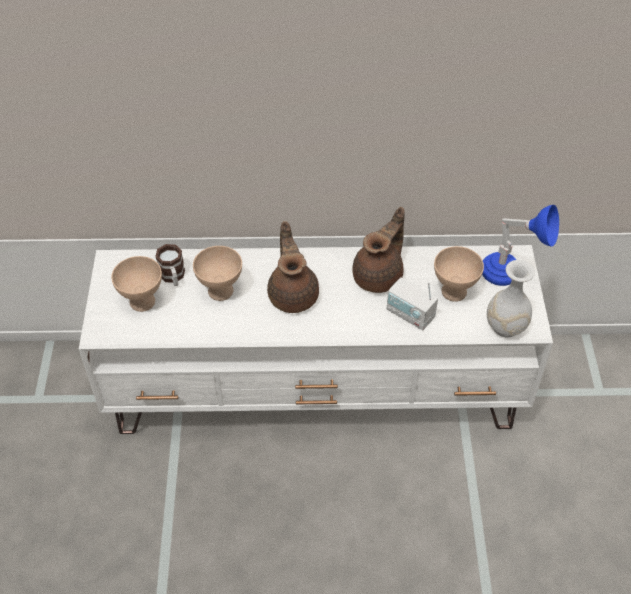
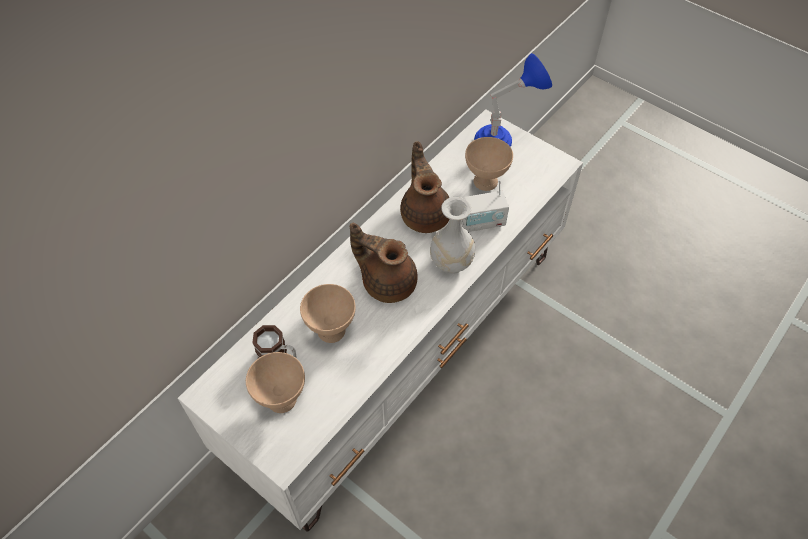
camera: 50 degrees left, 5 degrees up
(505, 326) = (545, 177): white vase -> white vase (450, 263)

